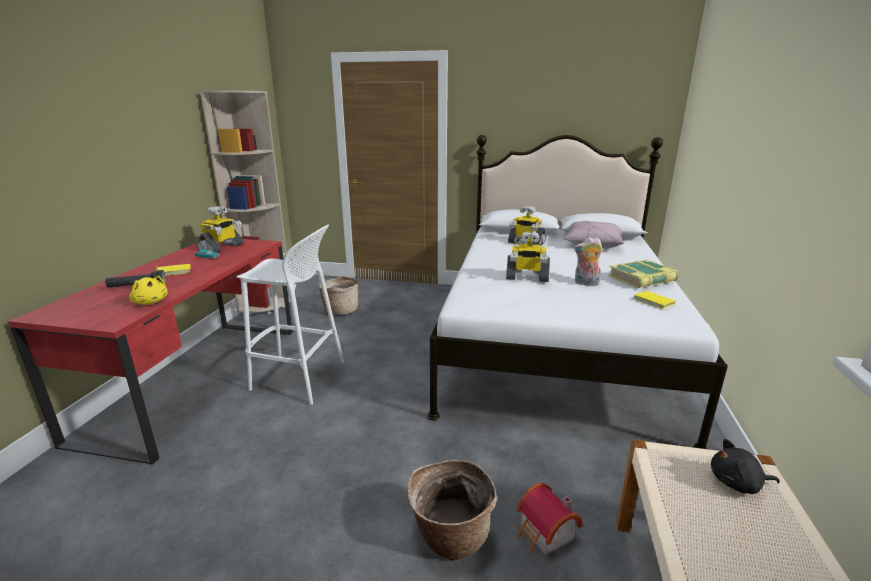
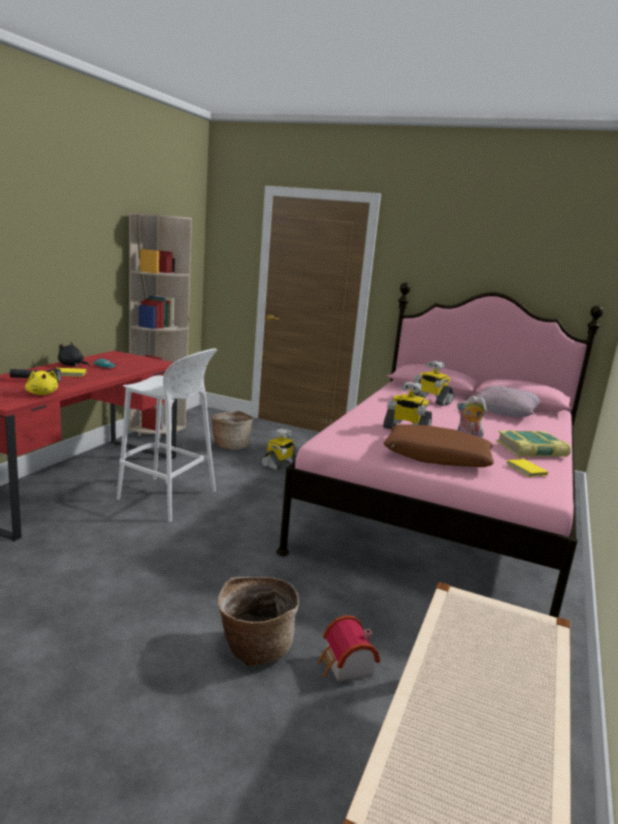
camera: 10 degrees right, 5 degrees down
(221, 248) = (120, 361): toy robot -> toy robot (279, 464)
(554, 345) = (442, 514): white bed -> pink bed
(571, 302) = (437, 457): none -> brown pillow
(737, 483) = (517, 632): black plush toy -> black plush toy (72, 365)

